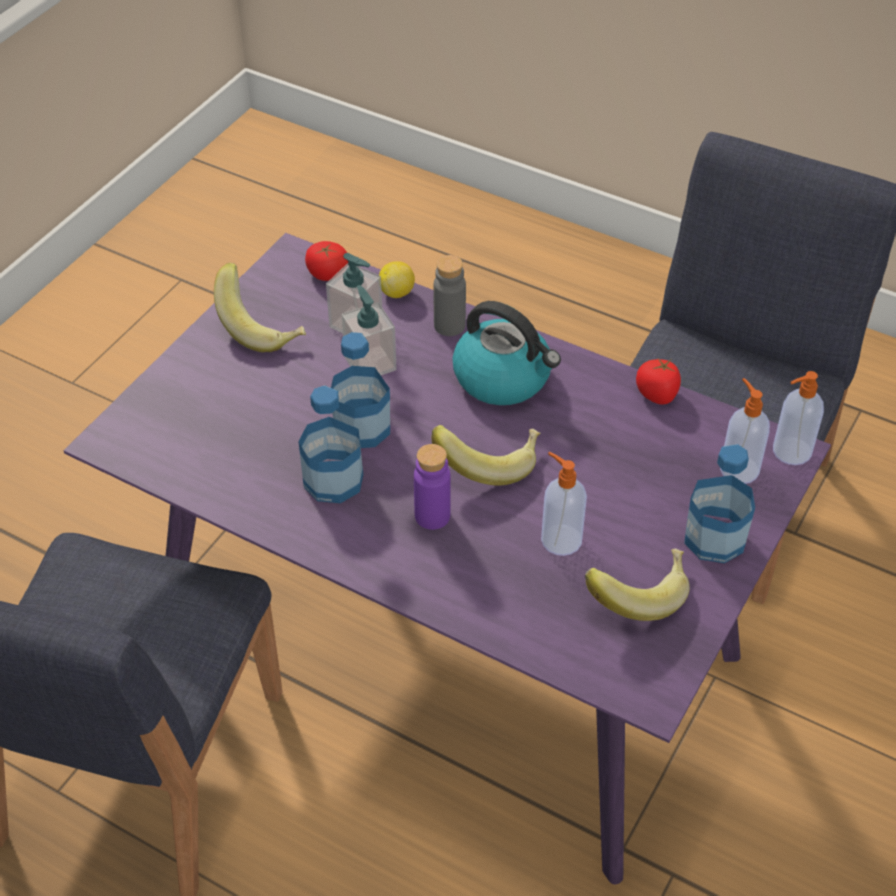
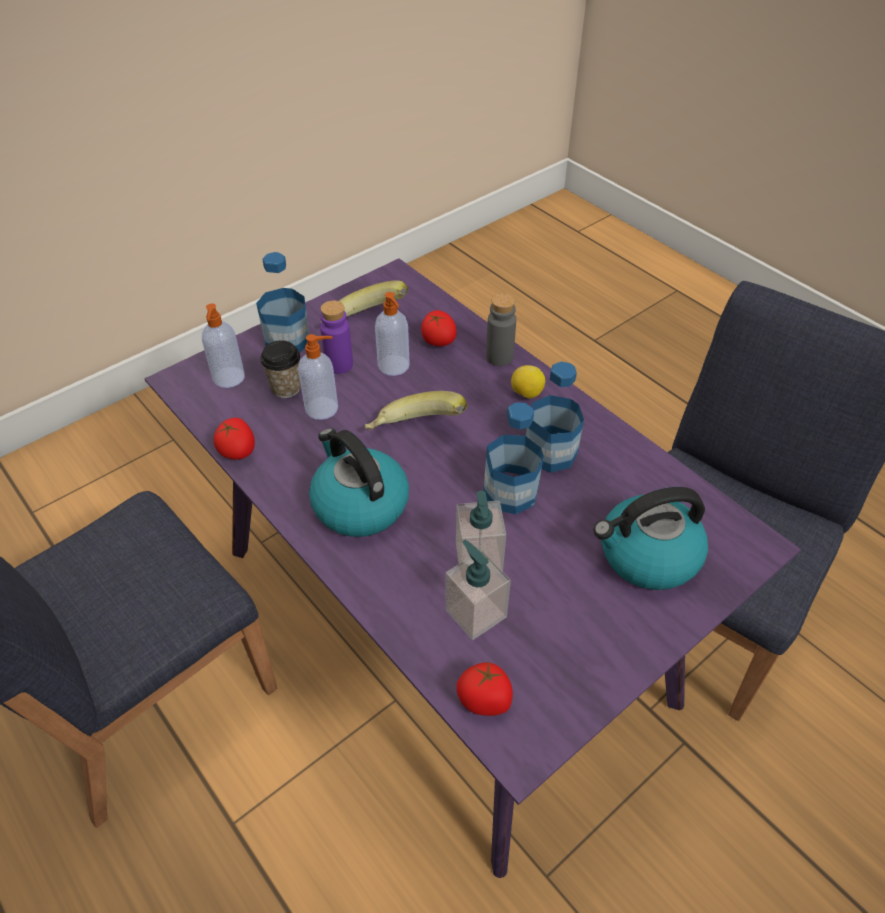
camera: 160 degrees left, 0 degrees up
(214, 404) = (647, 556): none -> kettle
(262, 327) = (581, 640): banana -> none
(397, 292) = (414, 644): lemon -> lemon (526, 394)
(432, 516) = (480, 405): purple bottle -> purple bottle (339, 364)
(449, 325) = (378, 580): grey bottle -> grey bottle (499, 357)
(526, 593) = (438, 341): none -> tomato
(664, 475) = (286, 388): none -> cup
(790, 452) = (179, 379): soap dispenser -> soap dispenser (323, 408)

